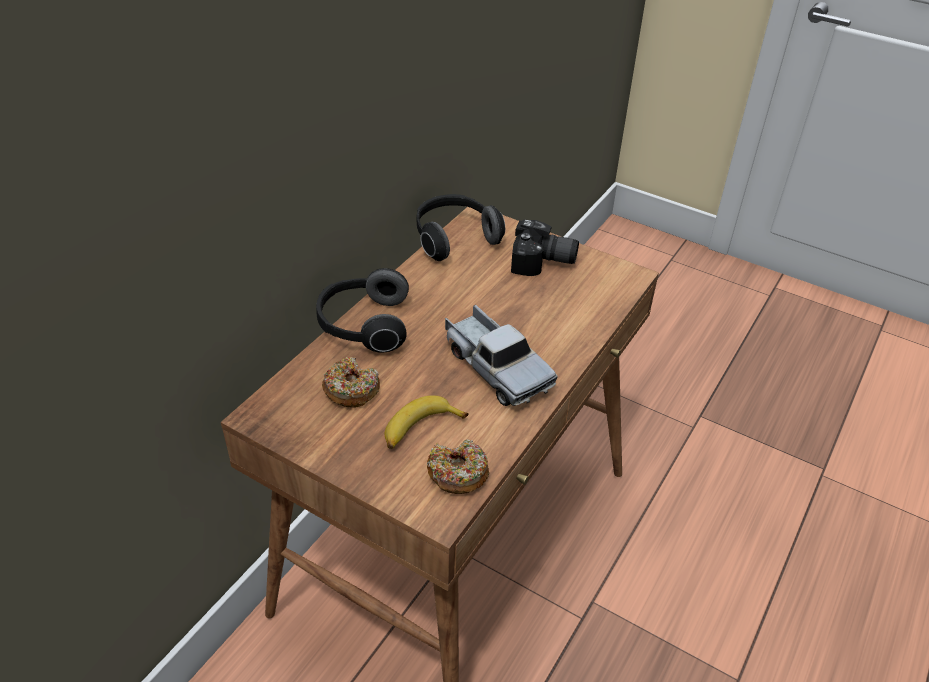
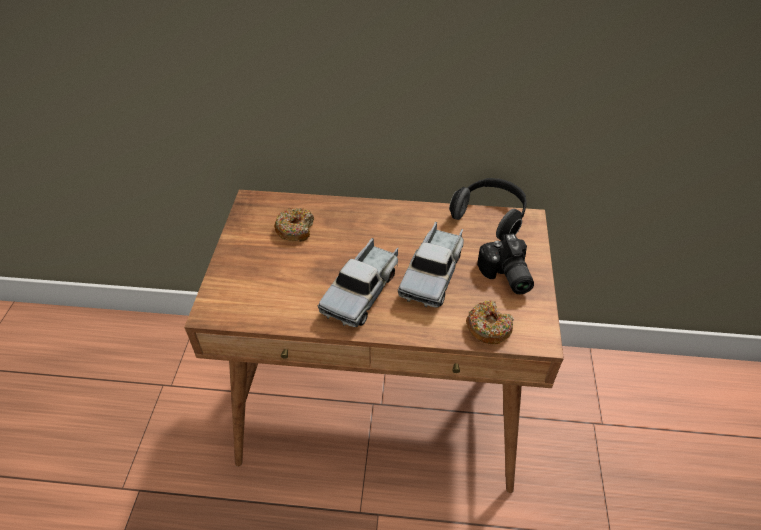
camera: 65 degrees right, 5 degrees up
(363, 326) = (358, 210): headphones -> none
(420, 429) = (278, 274): banana -> none
(457, 473) = (248, 308): donut -> donut (488, 327)
(506, 307) = (433, 273): none -> toy truck

